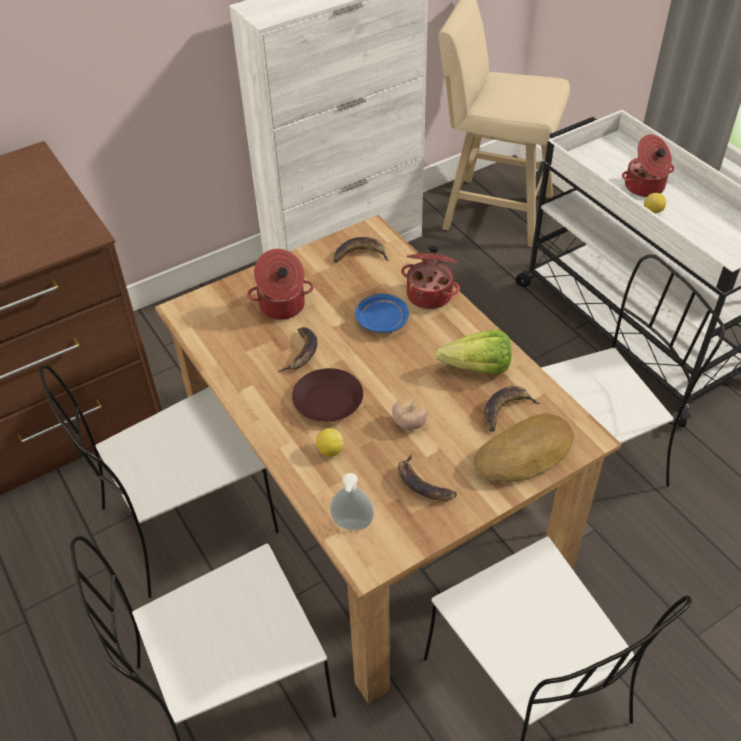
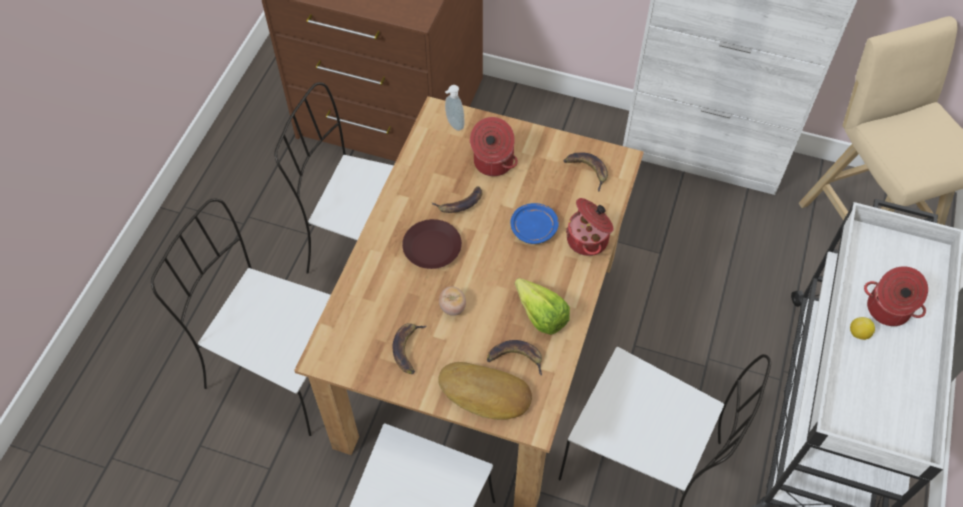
camera: 50 degrees right, 10 degrees up
(330, 450) = (391, 278): lemon -> none
(352, 526) = (342, 331): soap dispenser -> soap dispenser (453, 125)

